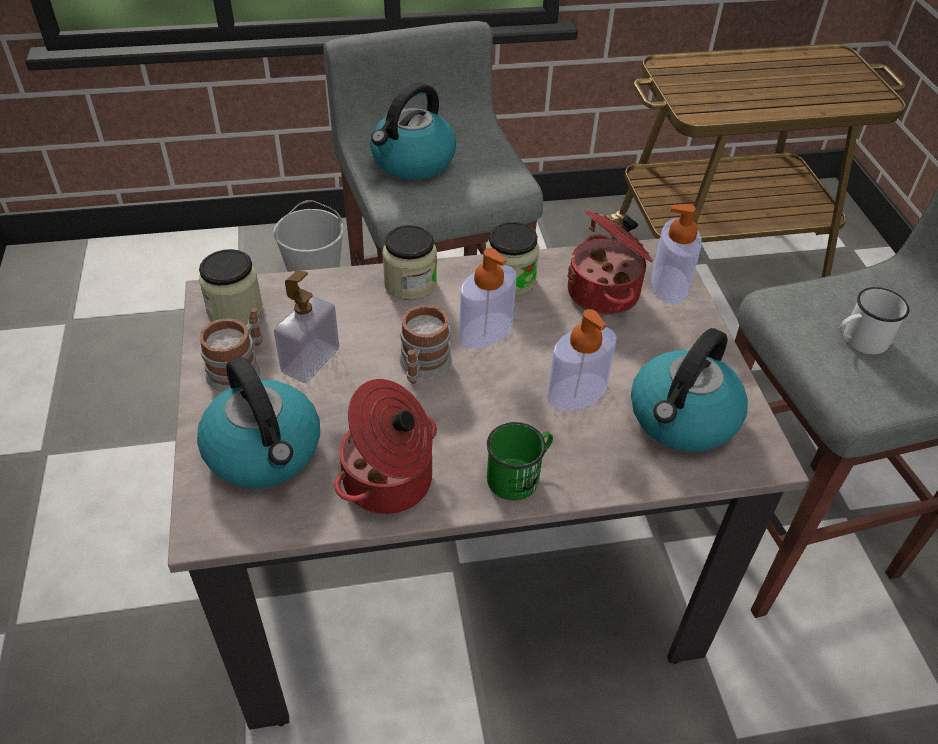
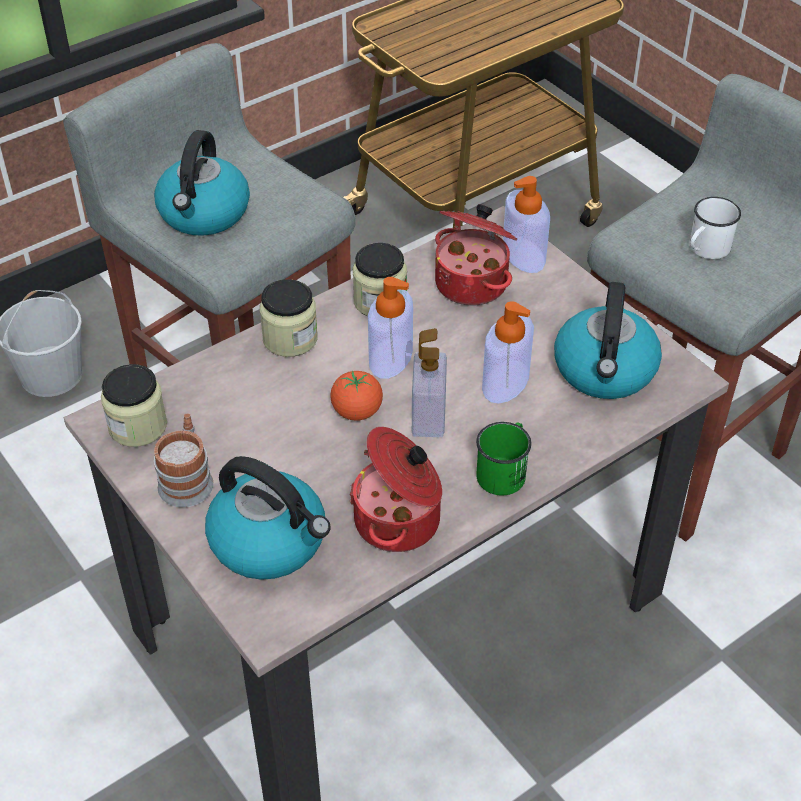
camera: 25 degrees left, 0 degrees up
(310, 360) = (249, 446): soap dispenser -> soap dispenser (428, 416)
(422, 367) = (357, 412): mug -> tomato

